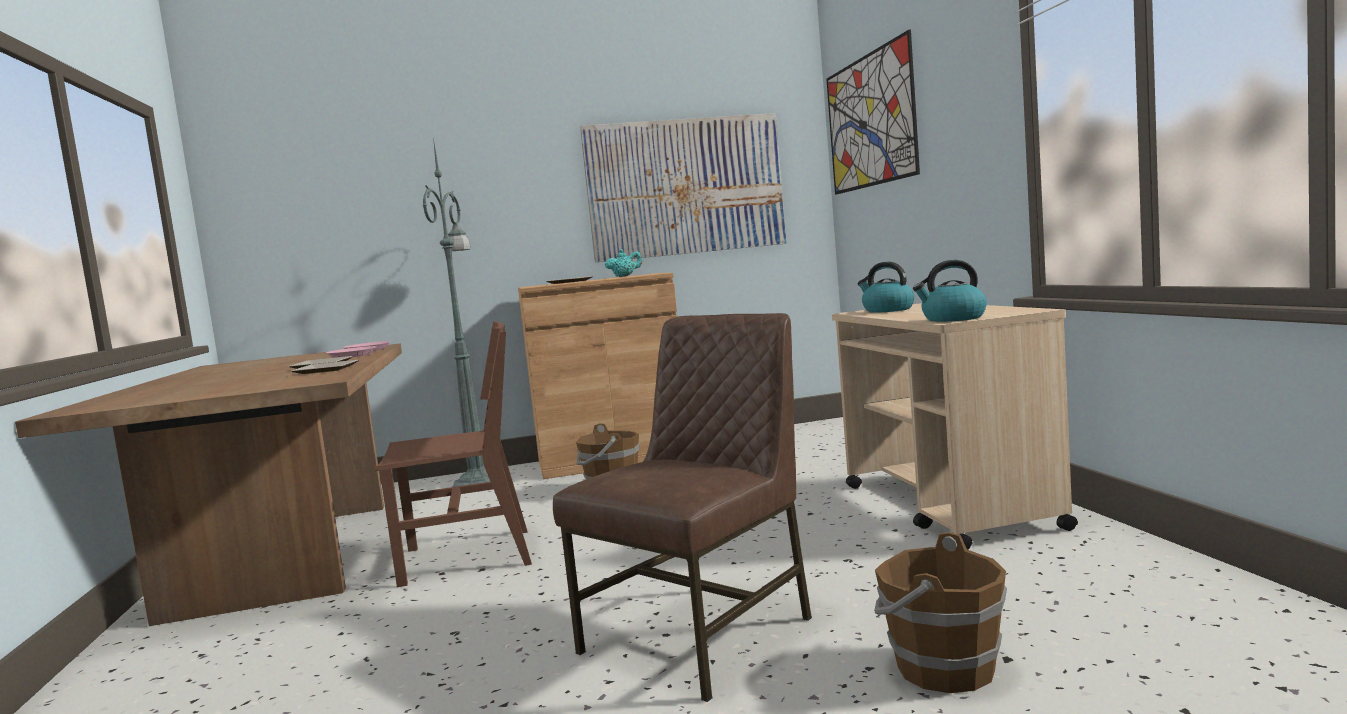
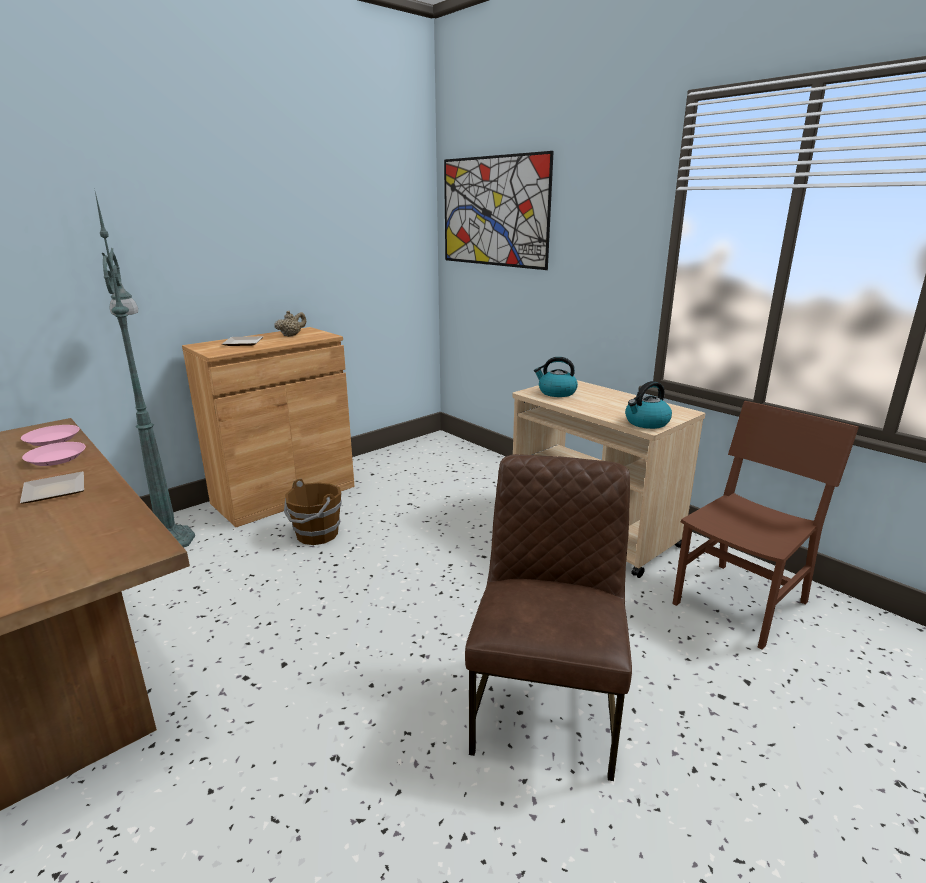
camera: 30 degrees left, 15 degrees up
(324, 370) = (87, 510): plate -> none
(467, 557) = (253, 649): brown chair -> brown chair (740, 603)
(624, 276) = (291, 335): turquoise teapot -> beige teapot
(685, 187) = (331, 247): picture -> none
(942, 668) = (721, 701): brown bucket -> none

